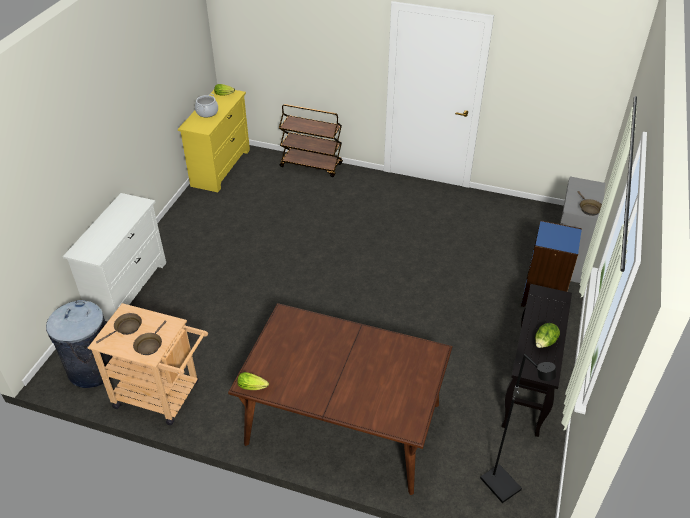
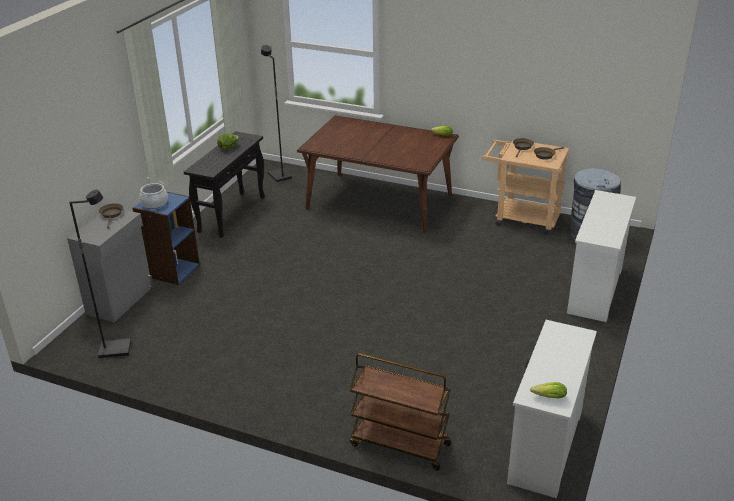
camera: 175 degrees left, 10 degrees down
(207, 112) = (563, 358): cooking pot -> cooking pot (154, 203)
(221, 167) = (545, 447): yellow dresser -> white dresser
(535, 217) = (115, 349): none -> black floor lamp

